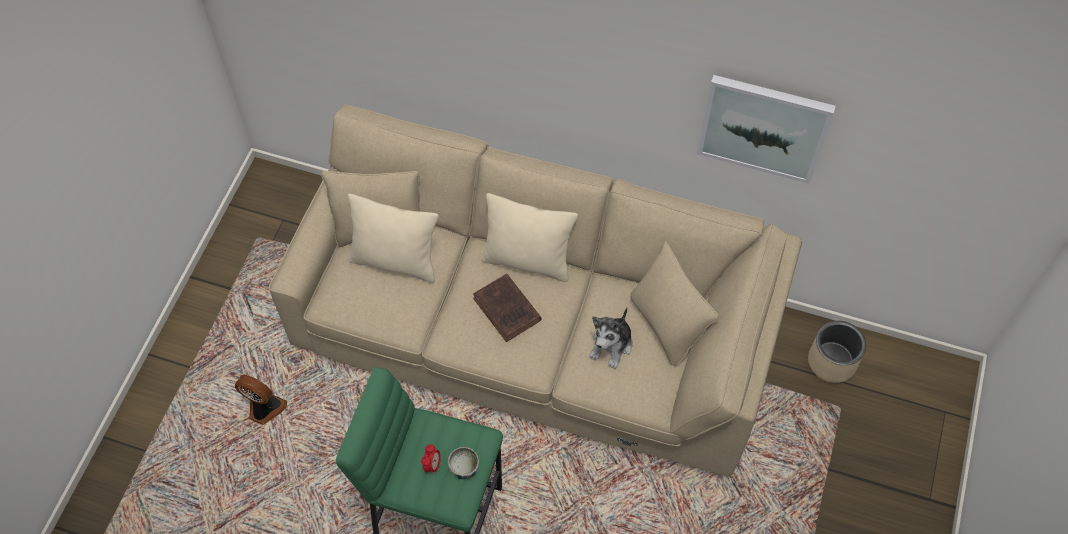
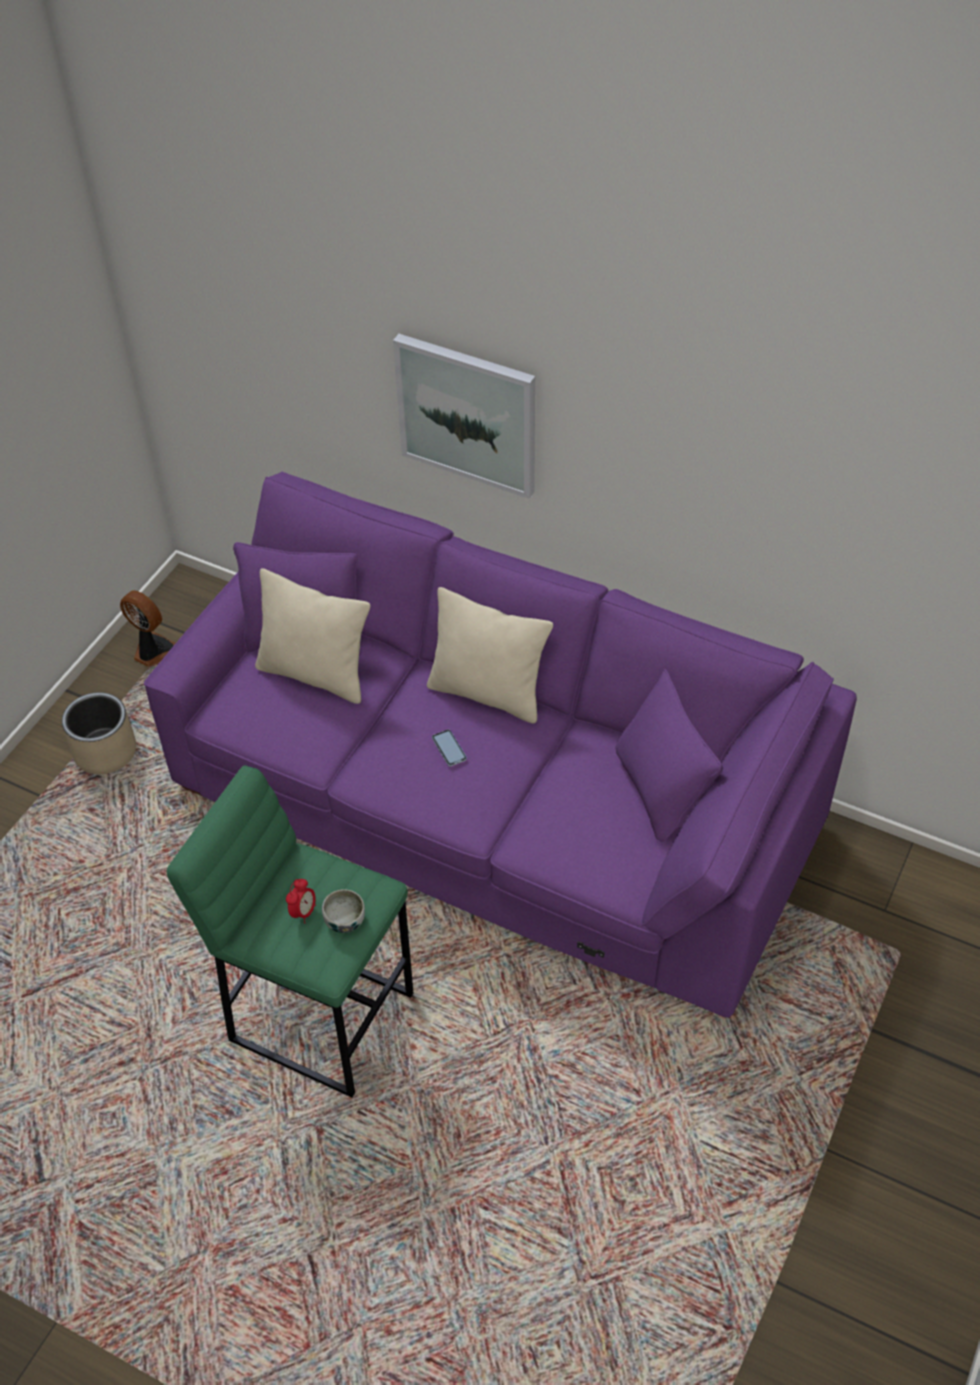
camera: 10 degrees right, 10 degrees down
(264, 408) = (122, 856): fan -> fan (153, 651)
(508, 311) = (449, 748): brown book -> phone
(535, 334) = (494, 809): beige sofa -> purple sofa
(612, 345) = (580, 806): plush toy -> none
(764, 127) = (804, 515): picture -> picture (468, 414)
(832, 362) = (896, 892): beige planter -> beige planter (105, 752)

